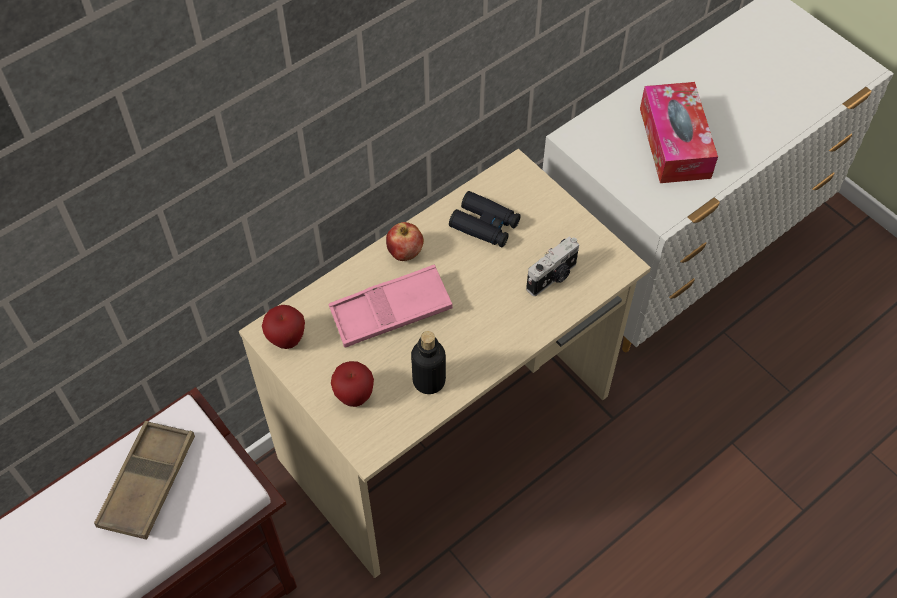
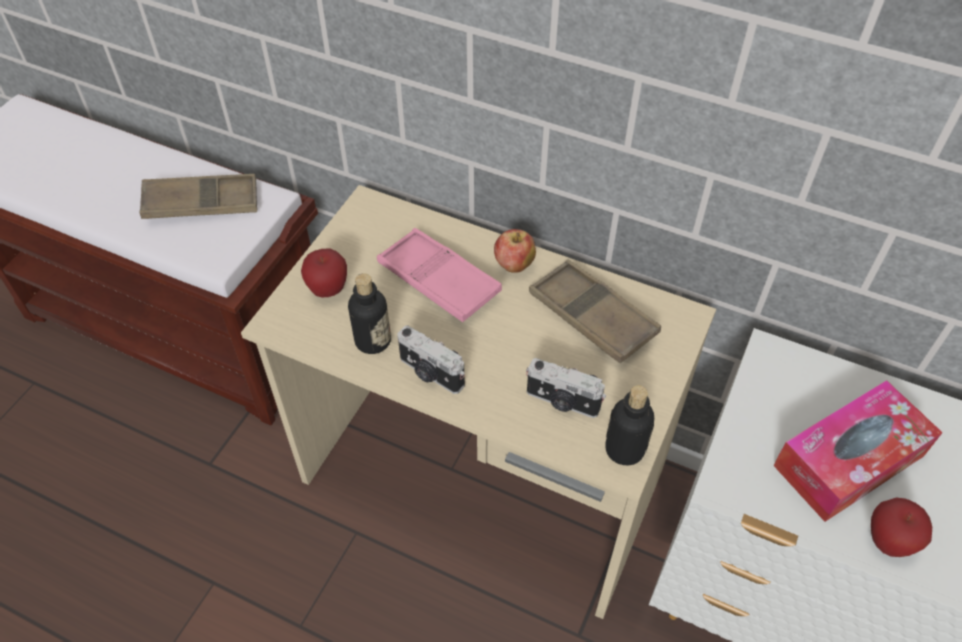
camera: 65 degrees right, 5 degrees down
(287, 339) = (366, 219): apple -> apple (888, 541)
(483, 352) = (430, 373): none -> camera
(485, 225) = (592, 316): black binoculars -> brown tray
(610, 258) = (624, 449): none -> bottle

